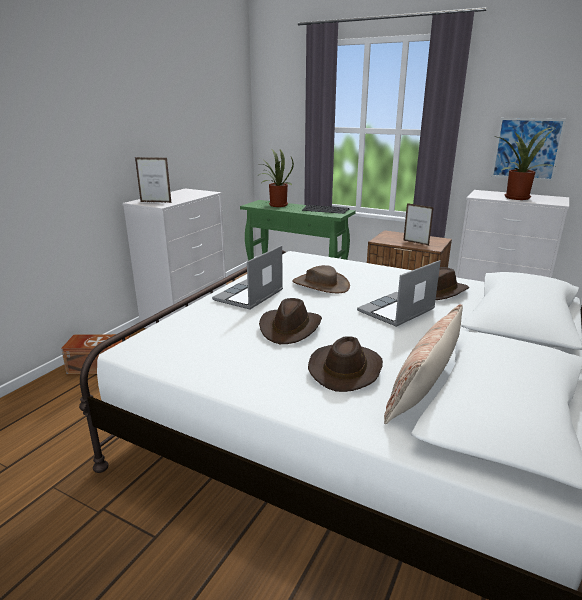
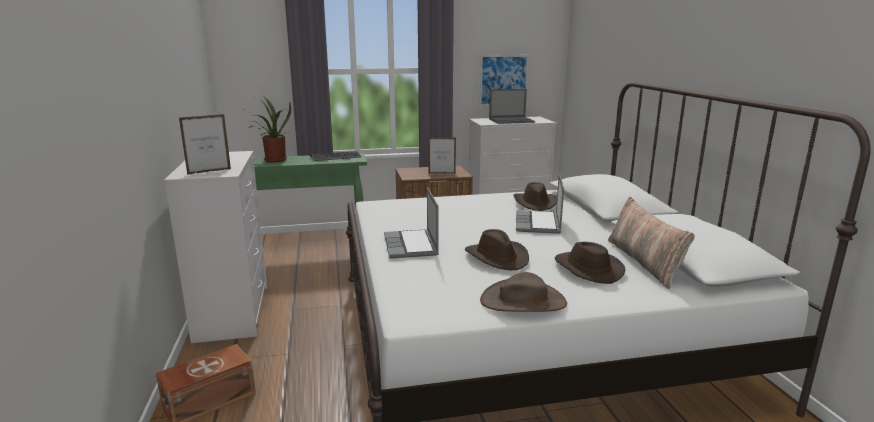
camera: 40 degrees left, 5 degrees down
(321, 284) = (448, 221): brown hat -> brown hat (523, 301)
(516, 197) = (512, 120): potted plant -> laptop

